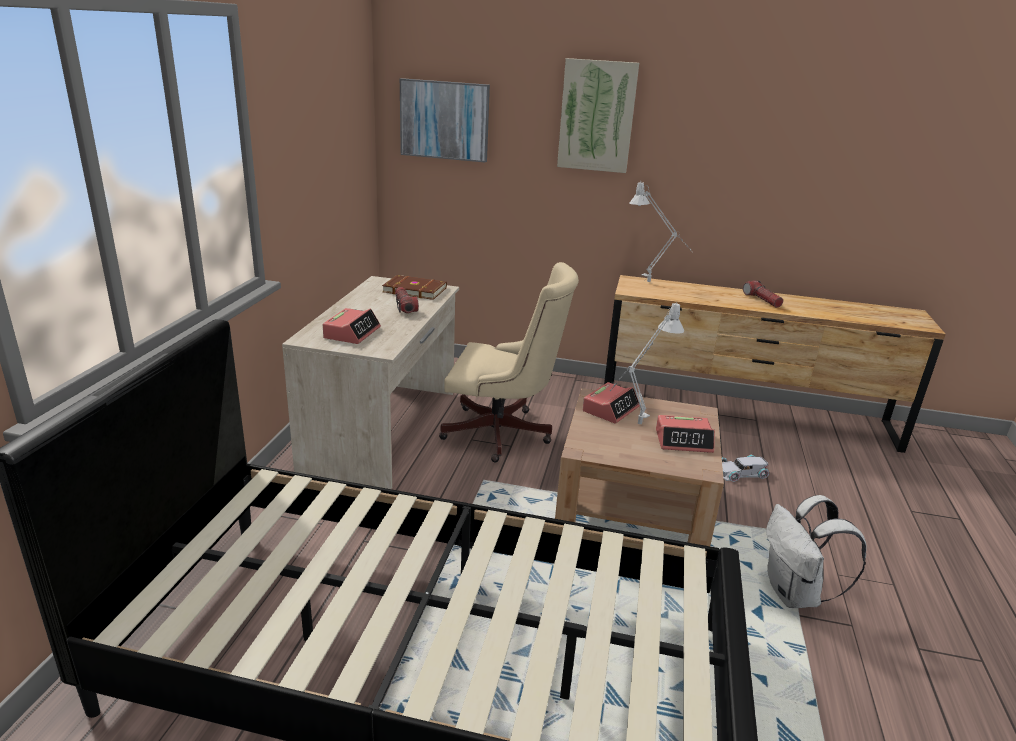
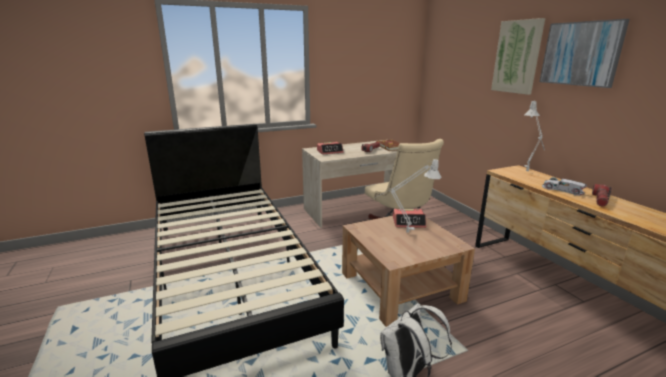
camera: 55 degrees right, 5 degrees down
(444, 120) = (446, 64): picture -> picture (581, 54)
(684, 441) = (414, 248): alarm clock -> none
(740, 472) = (504, 313): white toy car -> white toy car (562, 189)

